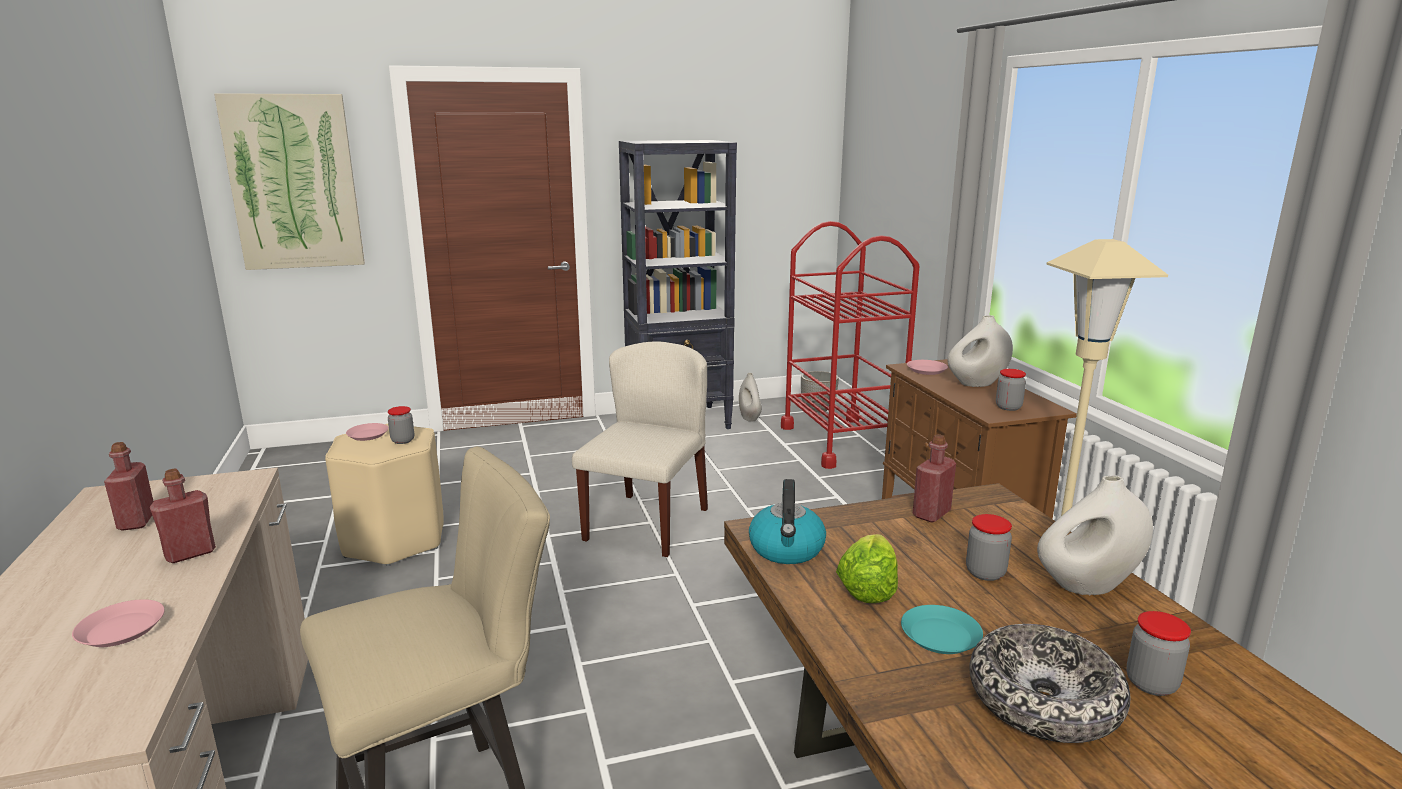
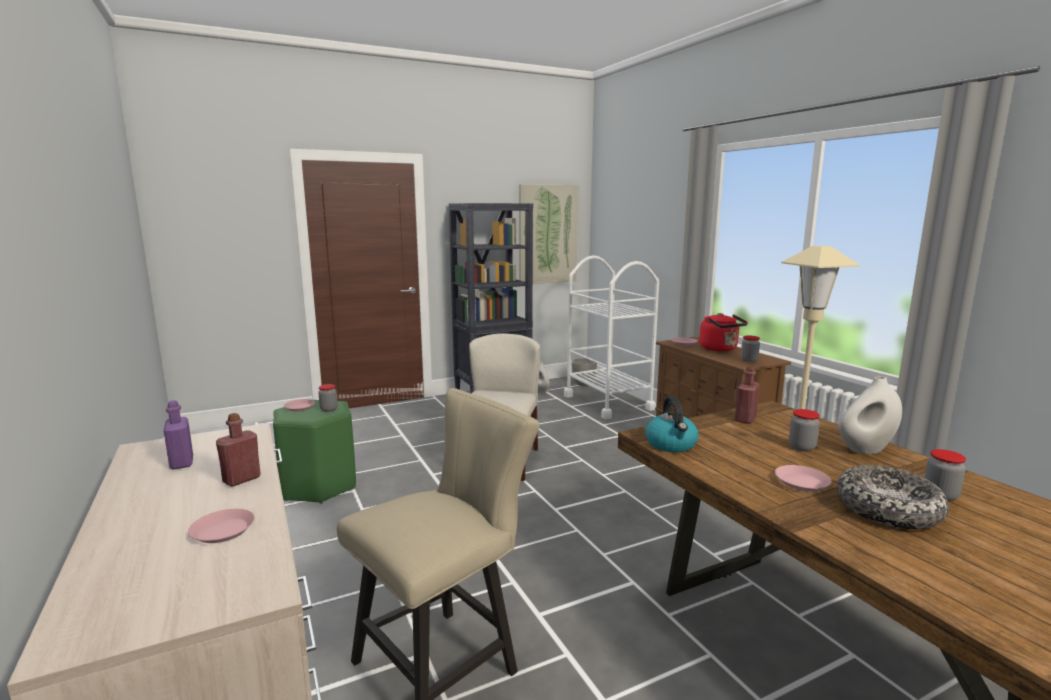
camera: 10 degrees left, 5 degrees down
(137, 521) = (182, 463): red bottle -> purple bottle
(294, 182) = (216, 231): picture -> picture (547, 234)
(394, 540) = (318, 486): beige stool -> green stool
(841, 442) = (608, 402): red cart -> white cart
(867, 587) = (737, 460): lettuce -> none
(940, 635) = (801, 482): turquoise plate -> pink plate
(976, 384) = (720, 349): white vase -> red kettle

